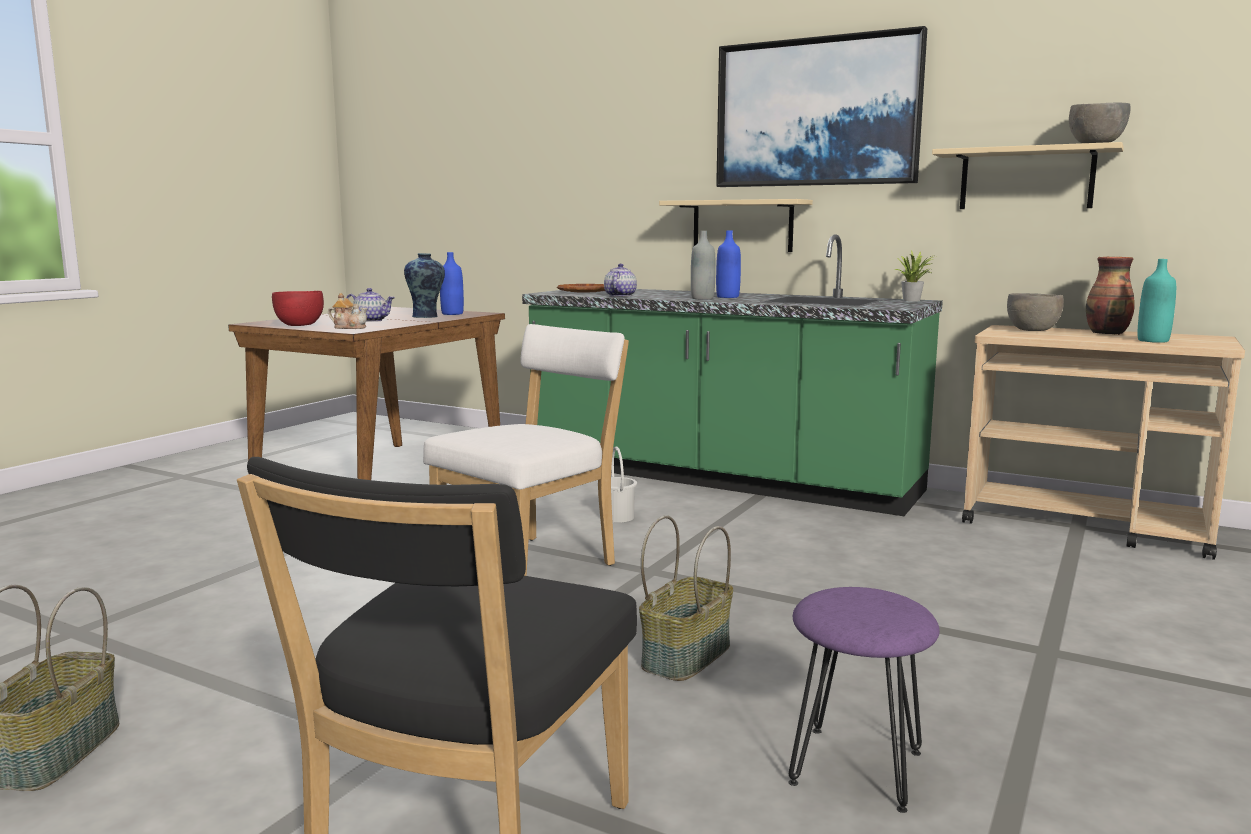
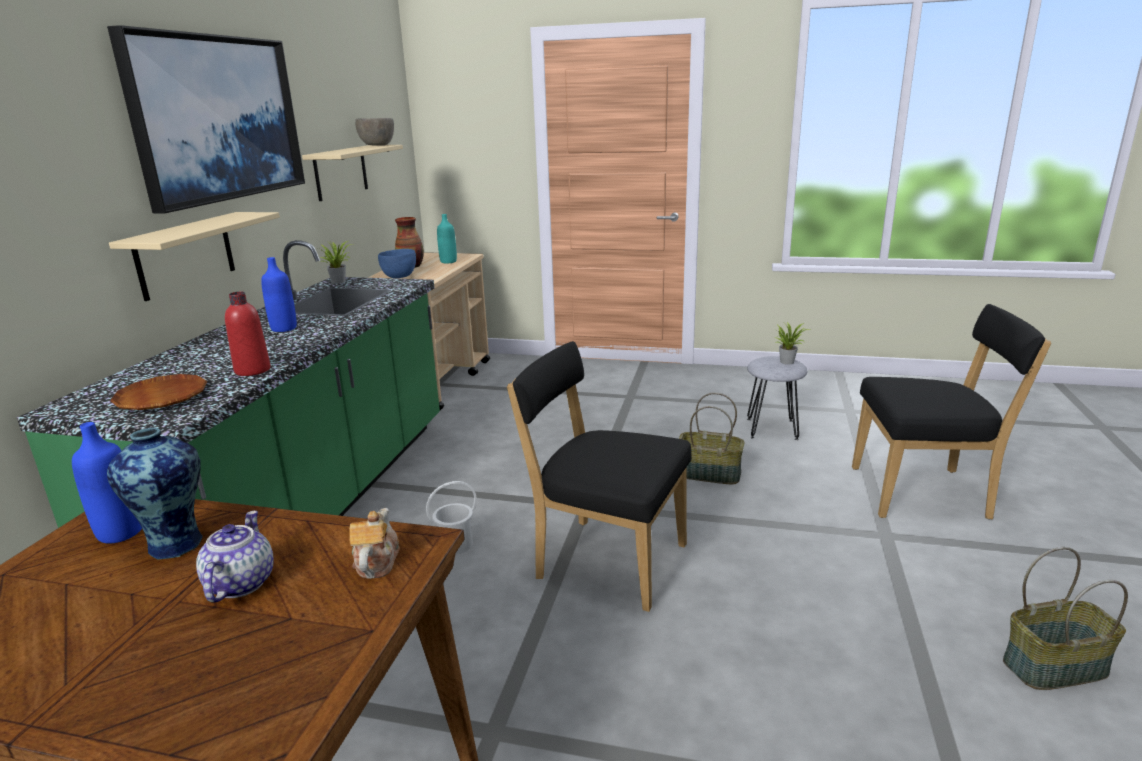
camera: 105 degrees left, 10 degrees up
(300, 326) = (339, 639): red bowl -> none
(532, 566) = (605, 560): white chair -> black chair
(619, 296) = (252, 370): teapot -> red bottle
(702, 298) = (303, 335): grey bottle -> none
(856, 768) = (772, 429): purple stool -> grey stool
(873, 617) = (787, 361): none -> potted plant
(1032, 331) = (399, 277): grey bowl -> blue bowl

